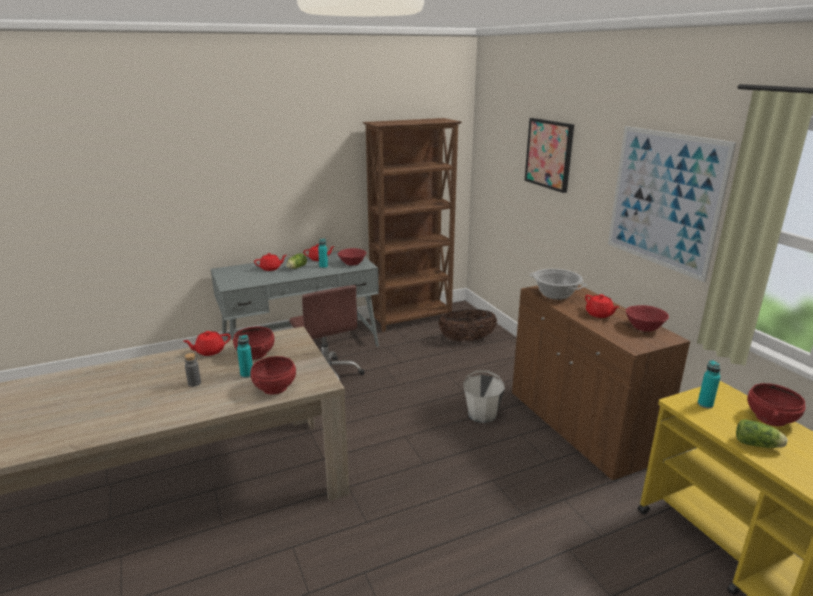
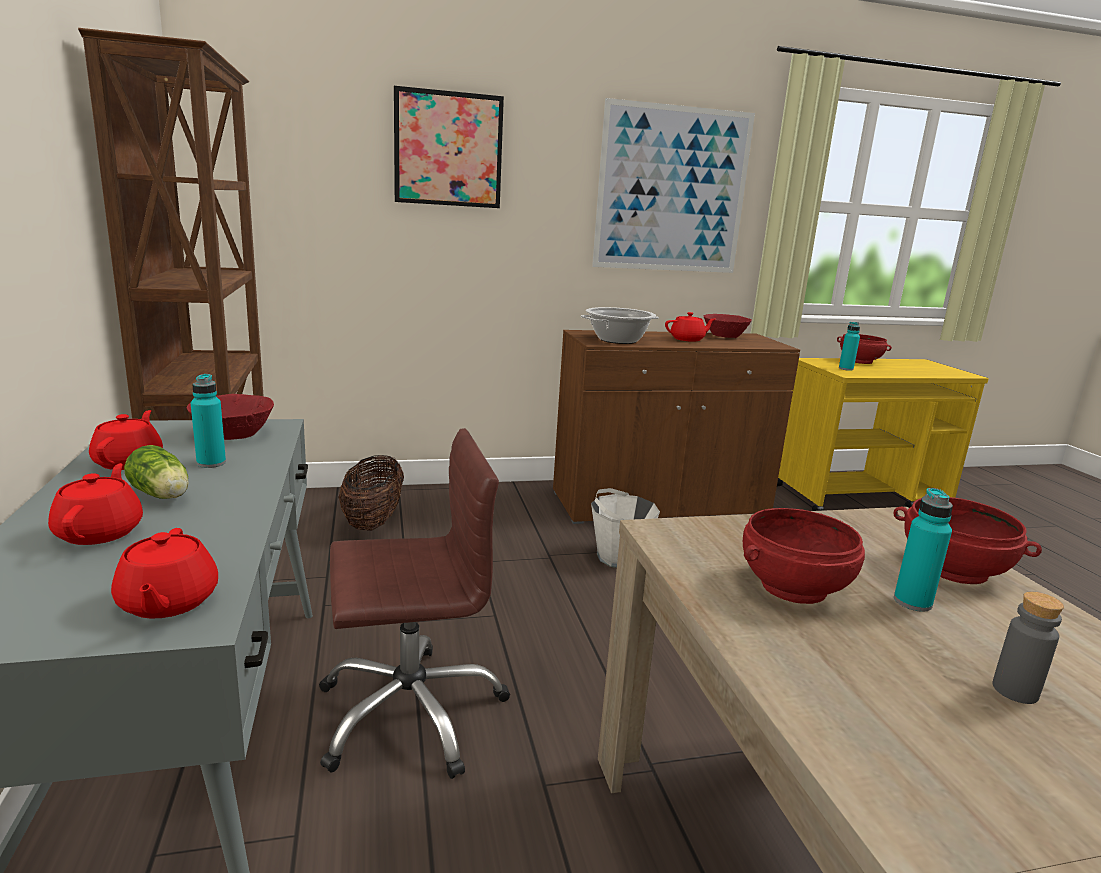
camera: 80 degrees left, 5 degrees down
(209, 351) = (793, 665): red teapot -> red teapot (167, 602)
(758, 445) = (909, 372): lettuce -> none

